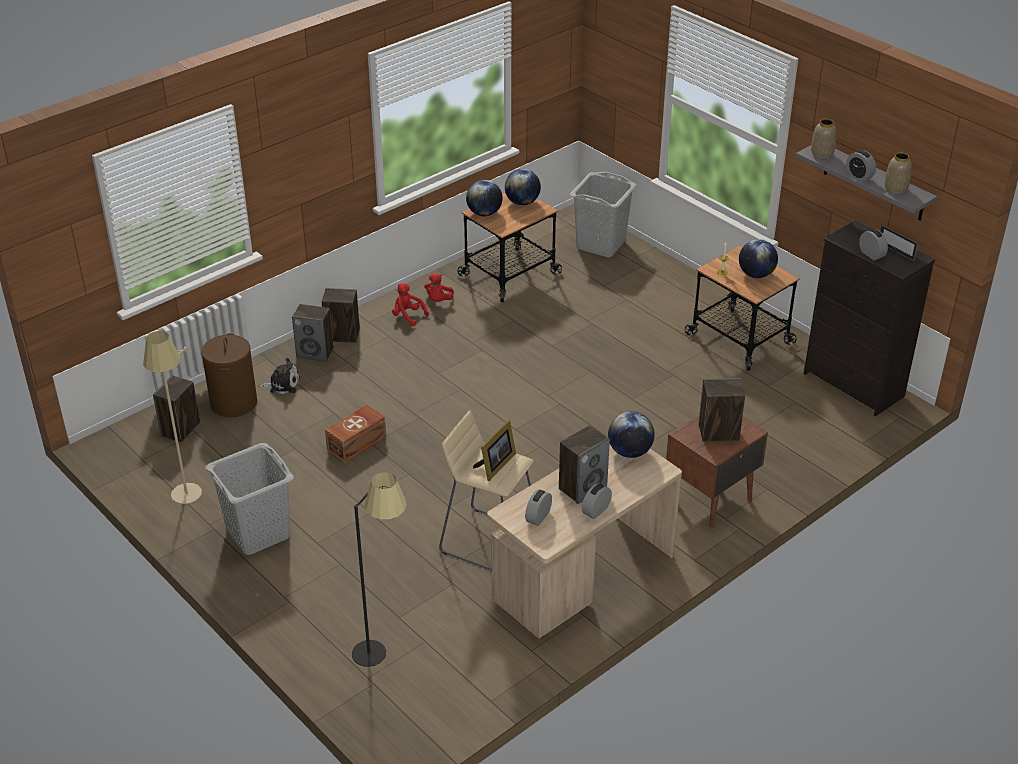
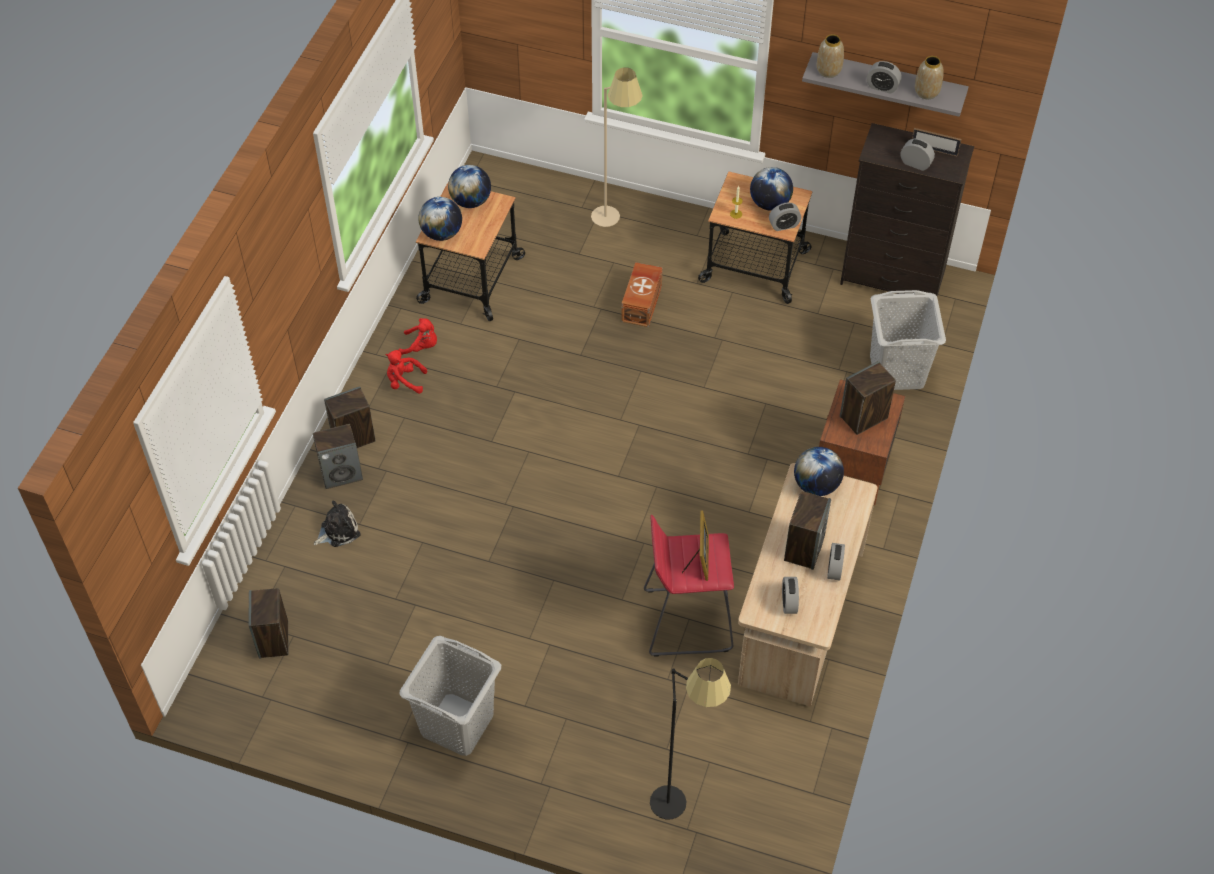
camera: 30 degrees left, 15 degrees up
(189, 502) = (357, 724): beige floor lamp -> beige floor lamp (616, 222)
(234, 403) = (304, 579): brown laundry basket -> none
(358, 443) = (475, 568): brown storage box -> brown storage box (642, 303)
(438, 300) = (421, 346): red plush toy -> red plush toy turned 60 degrees counterclockwise
(489, 540) = (686, 620): beige stool -> red stool
(601, 244) = (538, 199): grey laundry basket -> grey laundry basket (897, 371)
(756, 291) = (784, 225): none -> alarm clock

